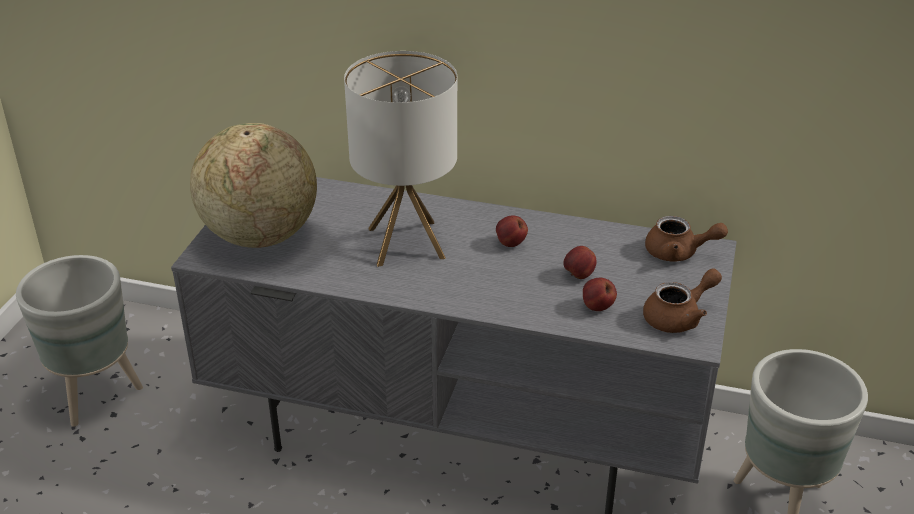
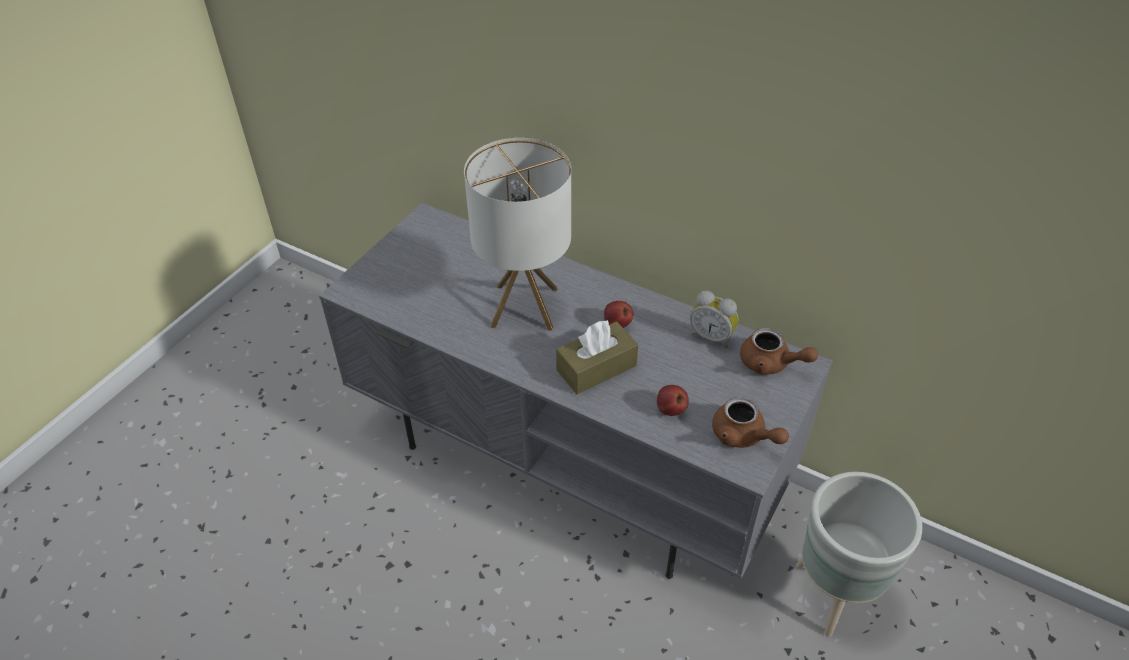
camera: 15 degrees right, 10 degrees up
(94, 396) = (284, 367): grey planter -> none
(259, 236) = (402, 276): globe -> none
(505, 284) = (596, 368): none -> brown tissue box
(579, 275) = (667, 371): apple -> none
(611, 239) = (712, 336): none -> alarm clock
(679, 317) = (743, 436): brown teapot -> brown teapot turned 60 degrees clockwise

